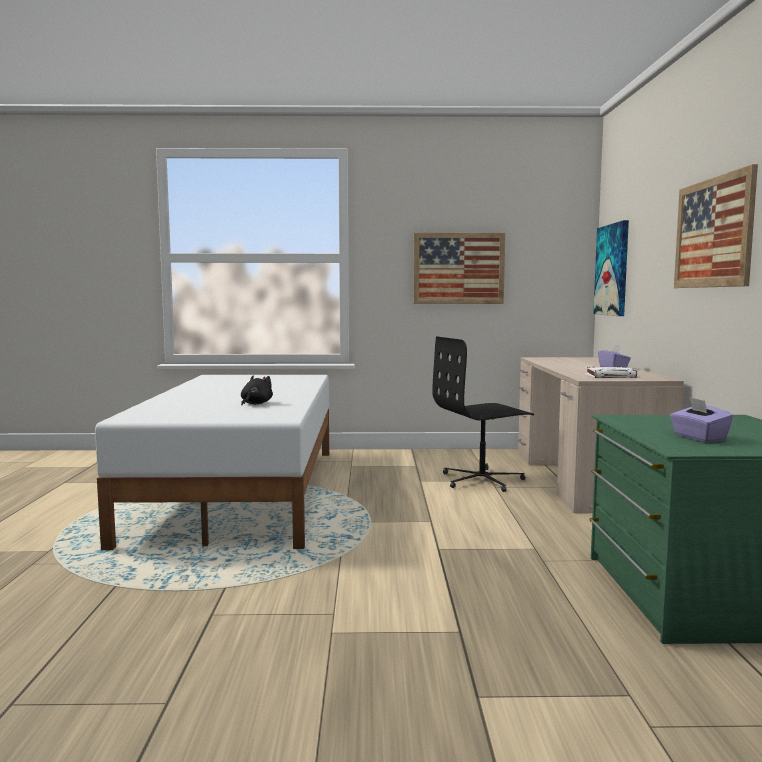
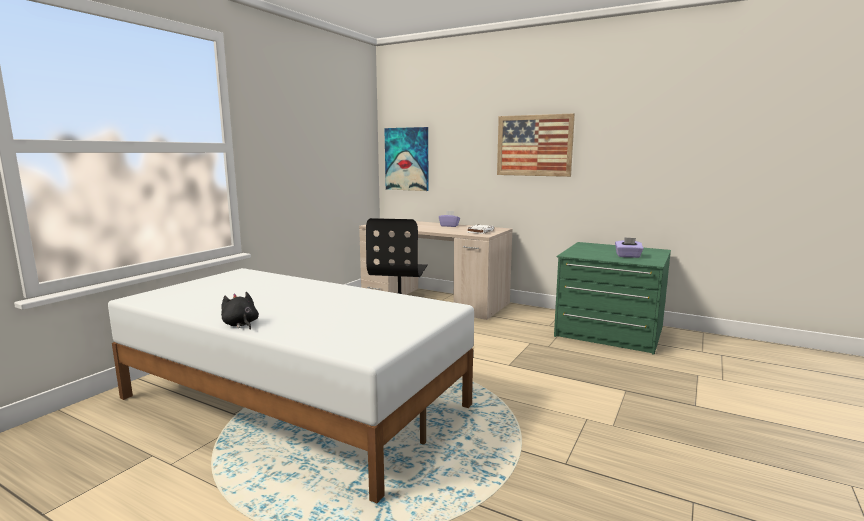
camera: 60 degrees left, 5 degrees up
(255, 404) = (366, 305): black plush toy -> black plush toy (240, 324)
(458, 268) = (311, 157): picture -> none

